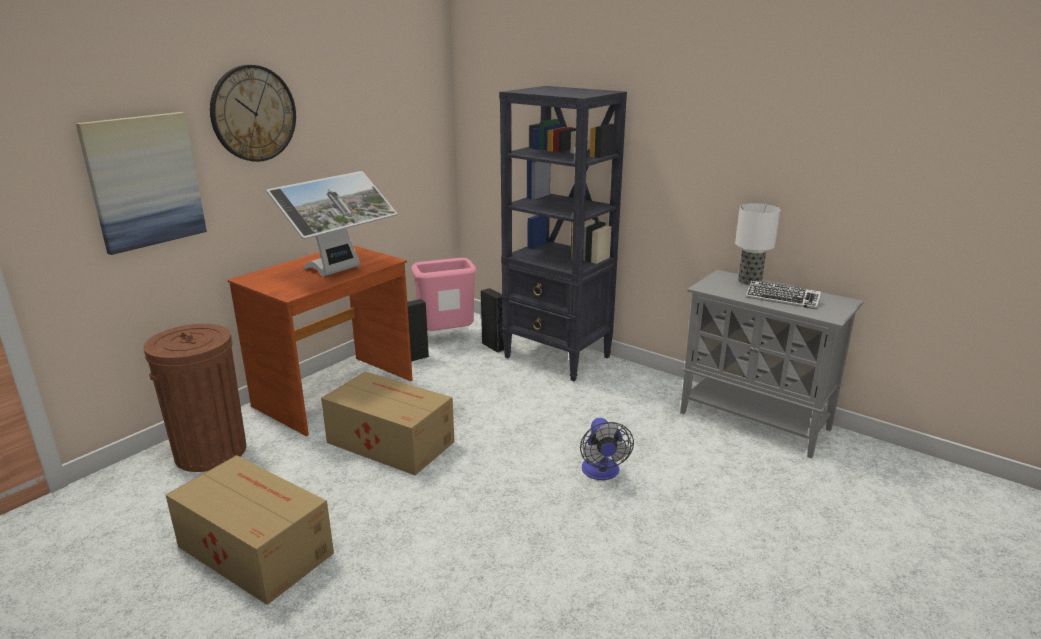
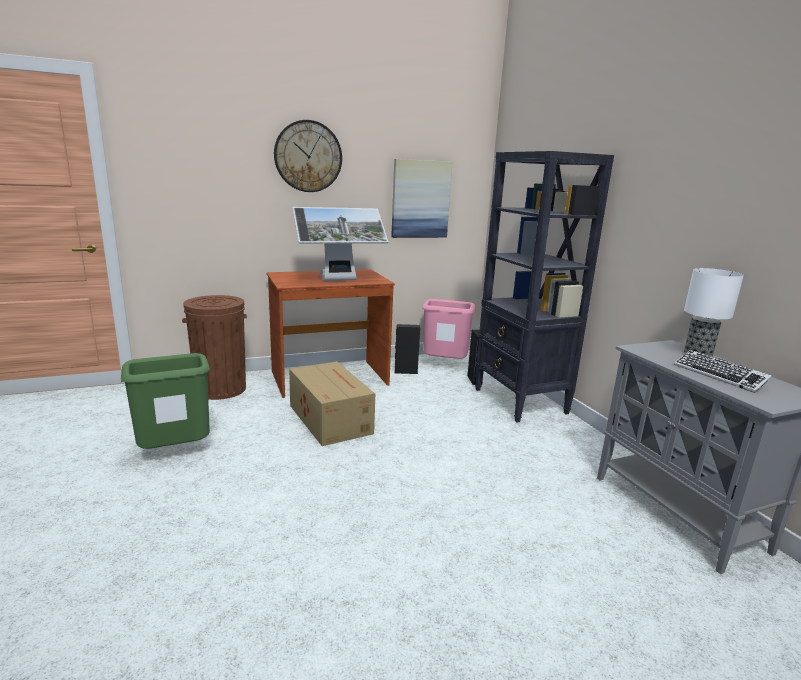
camera: 30 degrees right, 5 degrees down
(144, 181) = (218, 190): picture -> picture (420, 199)
(255, 548) = (176, 453): cardboard box -> green trash can
(602, 473) = (469, 499): fan -> none

